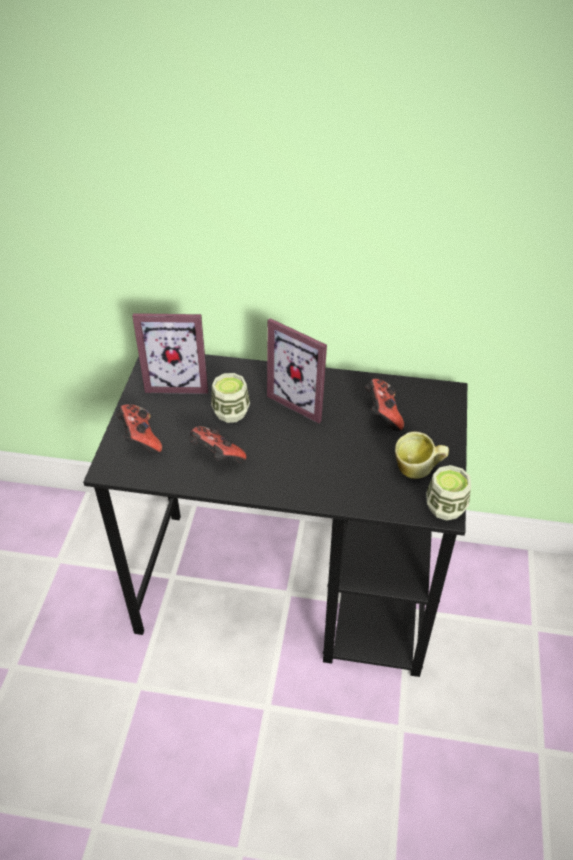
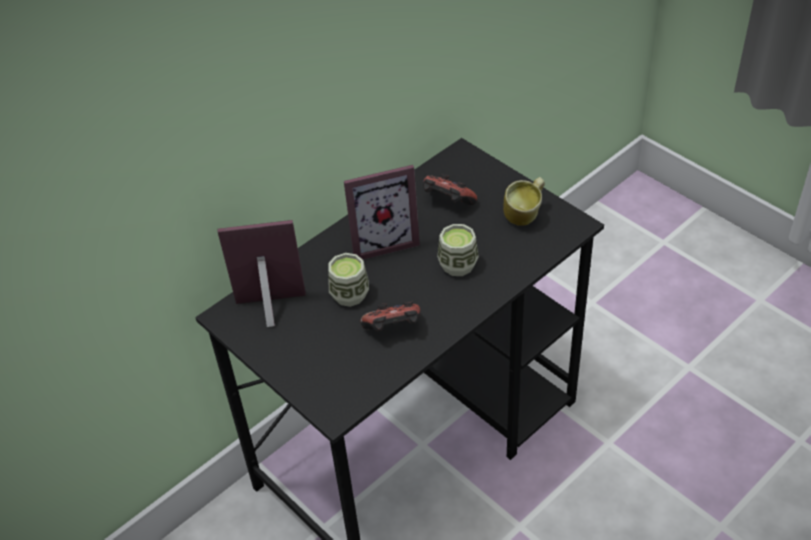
camera: 50 degrees left, 0 degrees up
(140, 439) = (320, 373): game controller -> none
(178, 380) = (271, 311): picture frame -> picture frame turned 135 degrees counterclockwise
(445, 507) = (573, 221): cup -> cup (458, 265)

